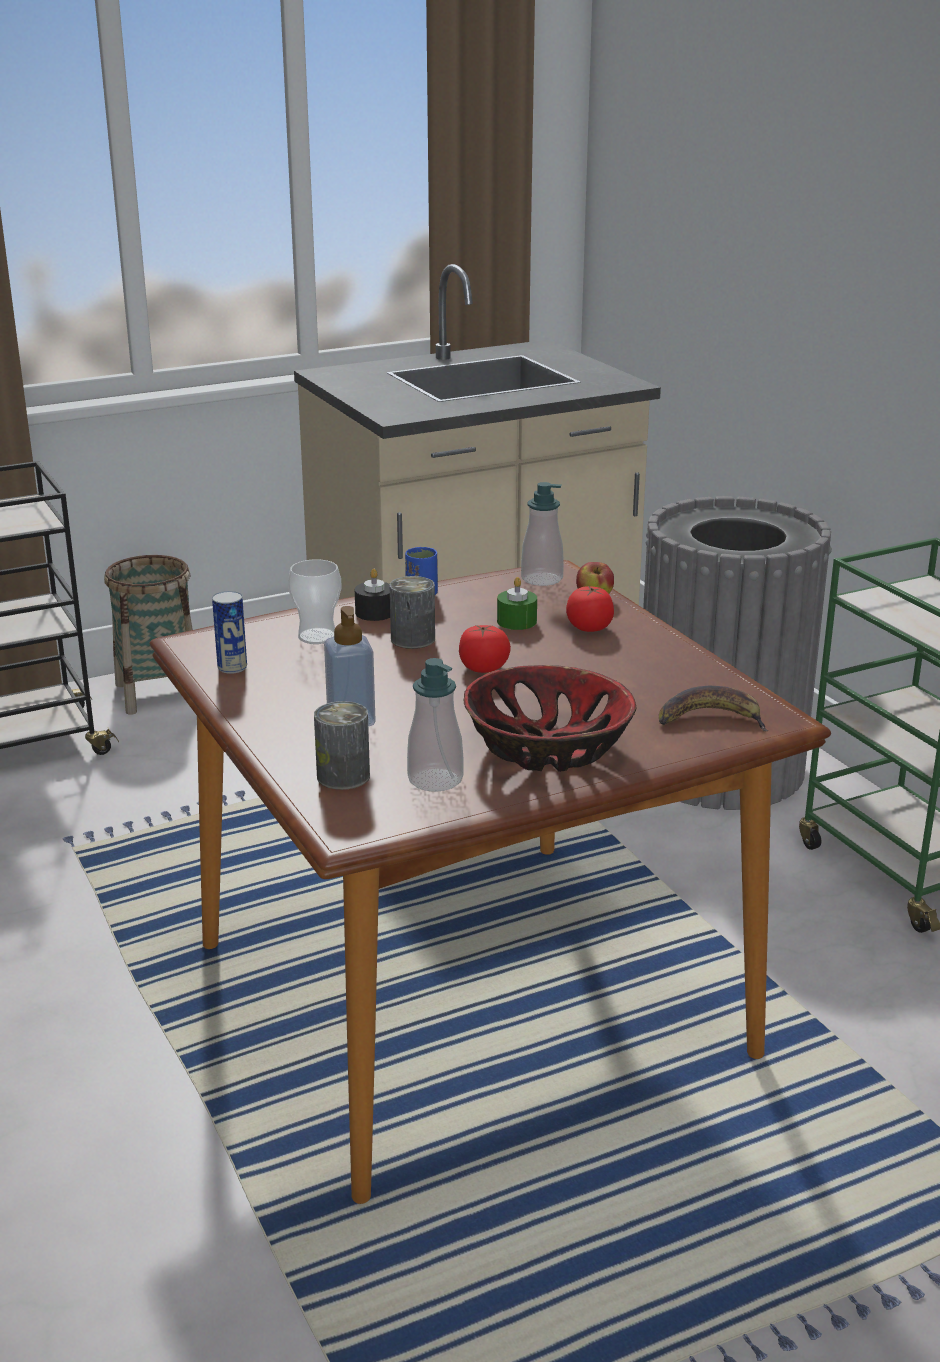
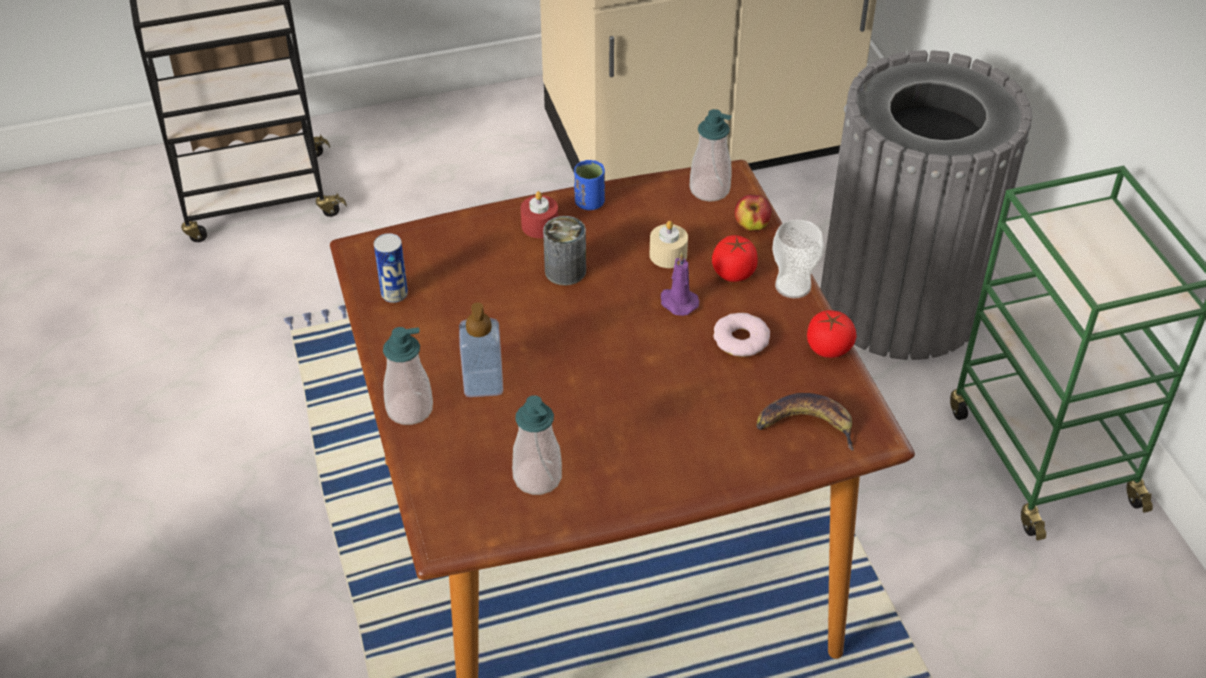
camera: 10 degrees right, 20 degrees up
(158, 693) = (393, 141): basket -> none
(274, 744) = (409, 409): none -> soap dispenser
(317, 636) = (479, 256): cup -> cup (793, 286)
(343, 776) = (459, 462): can -> none
(375, 612) = (539, 225): black candle -> red candle
(483, 668) = (619, 322): tomato -> tomato (828, 348)
(516, 621) = (668, 255): green candle -> beige candle
(539, 650) = (677, 302): none -> purple candle
(548, 747) = (648, 446): bowl -> none
(615, 669) = (740, 339): none -> donut

